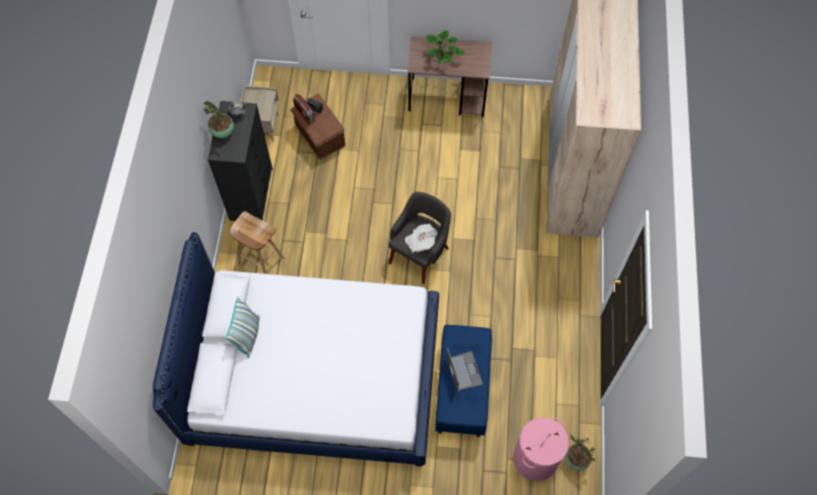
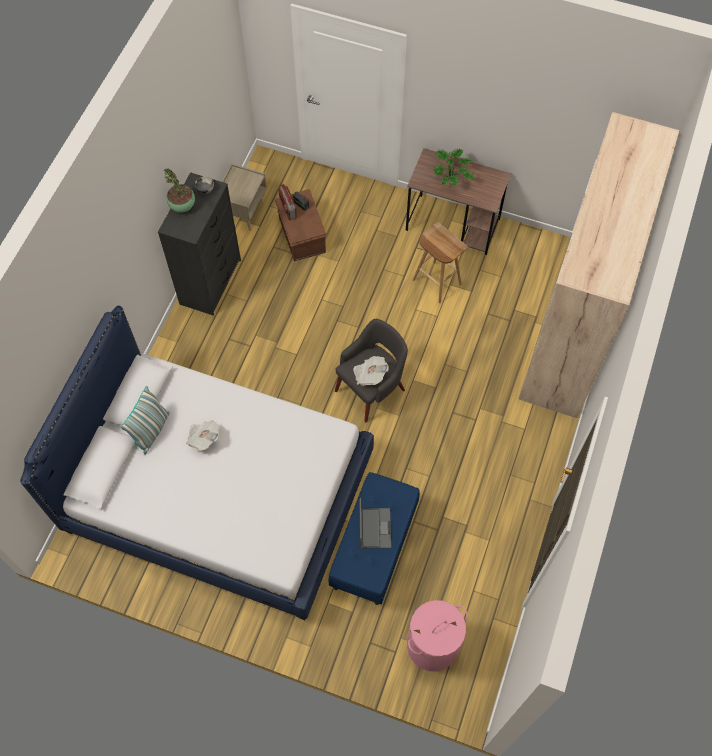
camera: 15 degrees right, 0 degrees up
(260, 261) = (199, 355): brown stool -> brown stool (436, 282)
(296, 331) = (203, 438): none -> newspaper
(575, 459) = (476, 658): potted plant -> none

